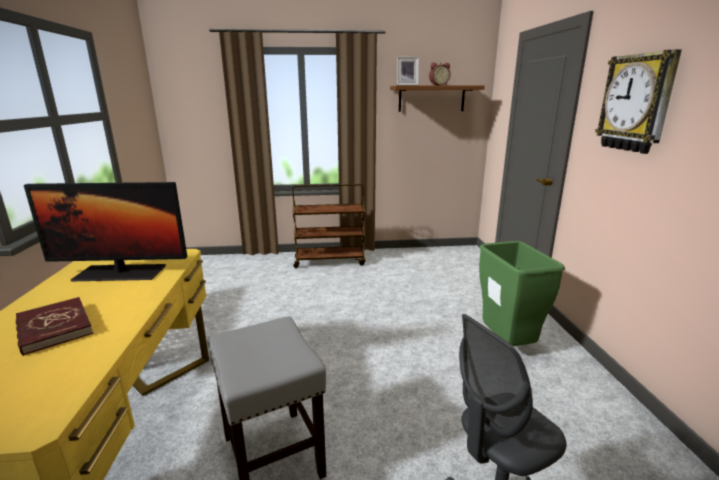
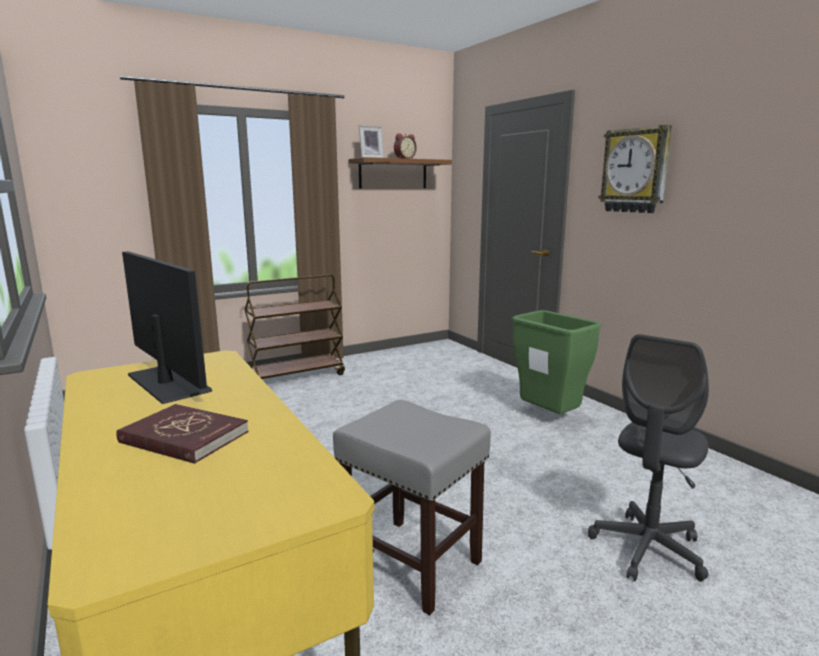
camera: 25 degrees left, 5 degrees down
(120, 273) = (168, 383): monitor -> monitor turned 105 degrees counterclockwise

